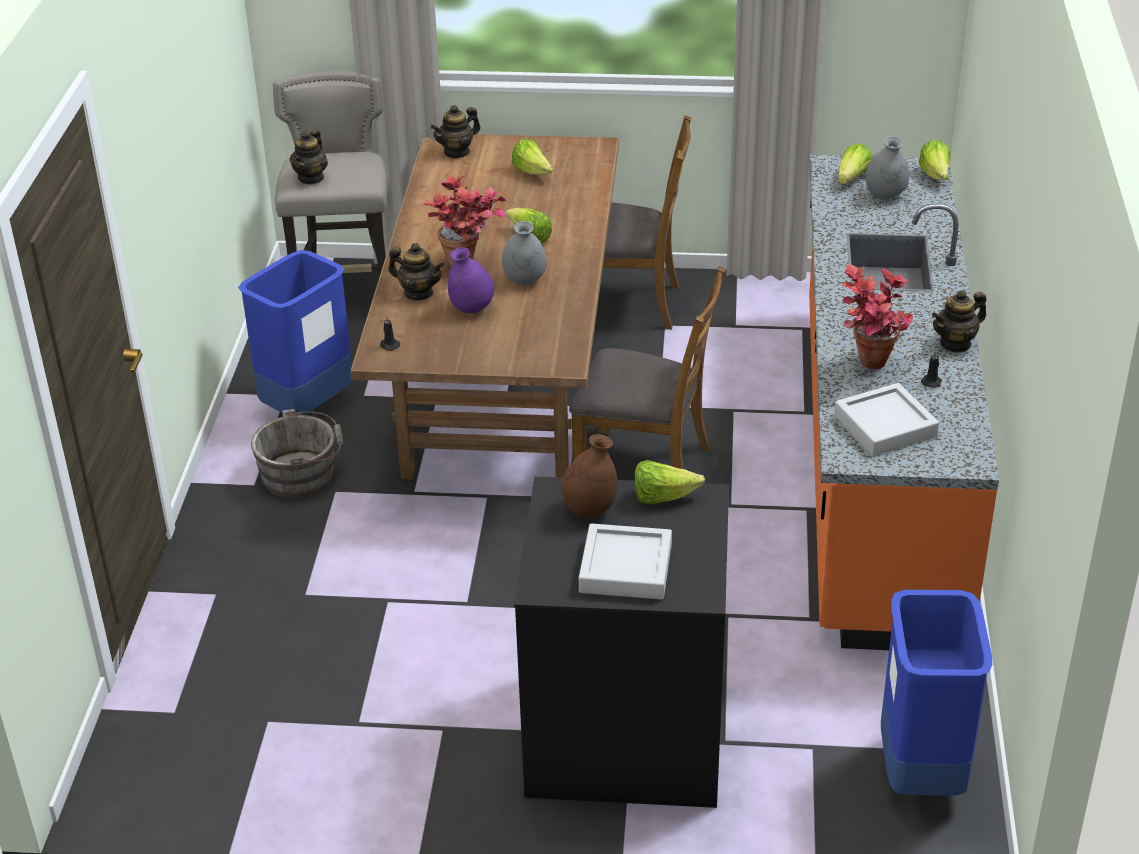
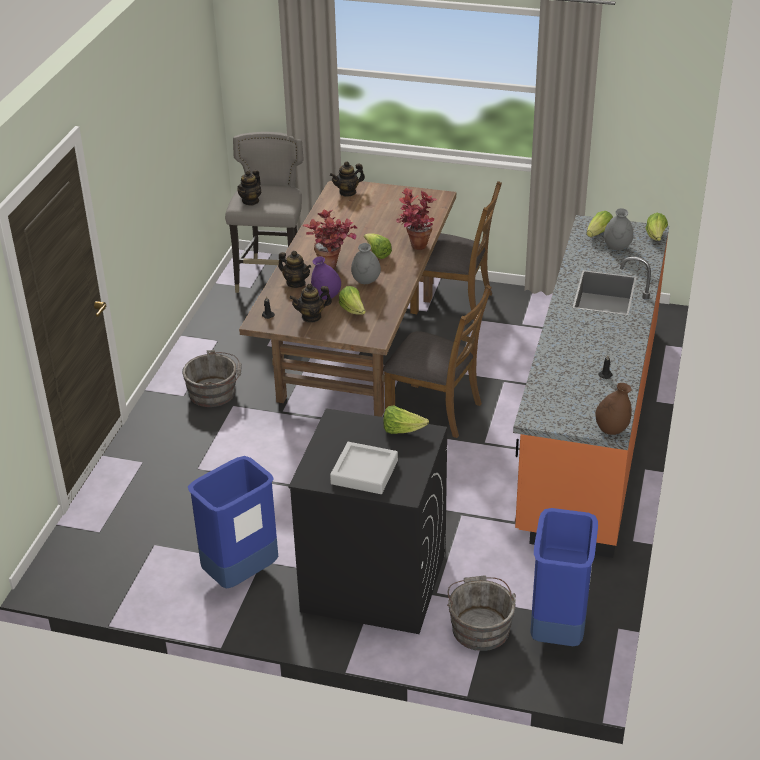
camera: 10 degrees right, 0 degrees up
(308, 406) = (230, 349): blue trash can -> blue trash can (241, 574)
(532, 172) = (392, 210): lettuce -> lettuce (353, 311)
(590, 509) = (353, 433): brown vase -> brown vase (611, 429)
(804, 783) = (480, 626): none -> grey bucket
(869, 368) = (567, 361): potted plant -> potted plant (415, 249)
(885, 426) = (565, 400): grey tray -> none
(955, 343) = (630, 351): teapot -> teapot (311, 317)

